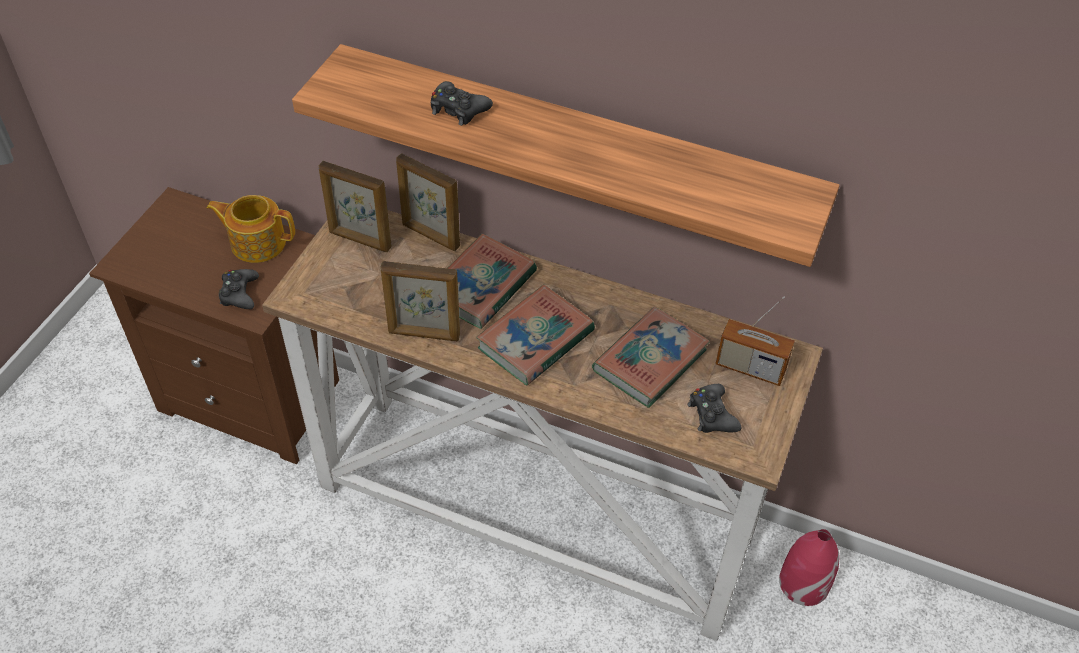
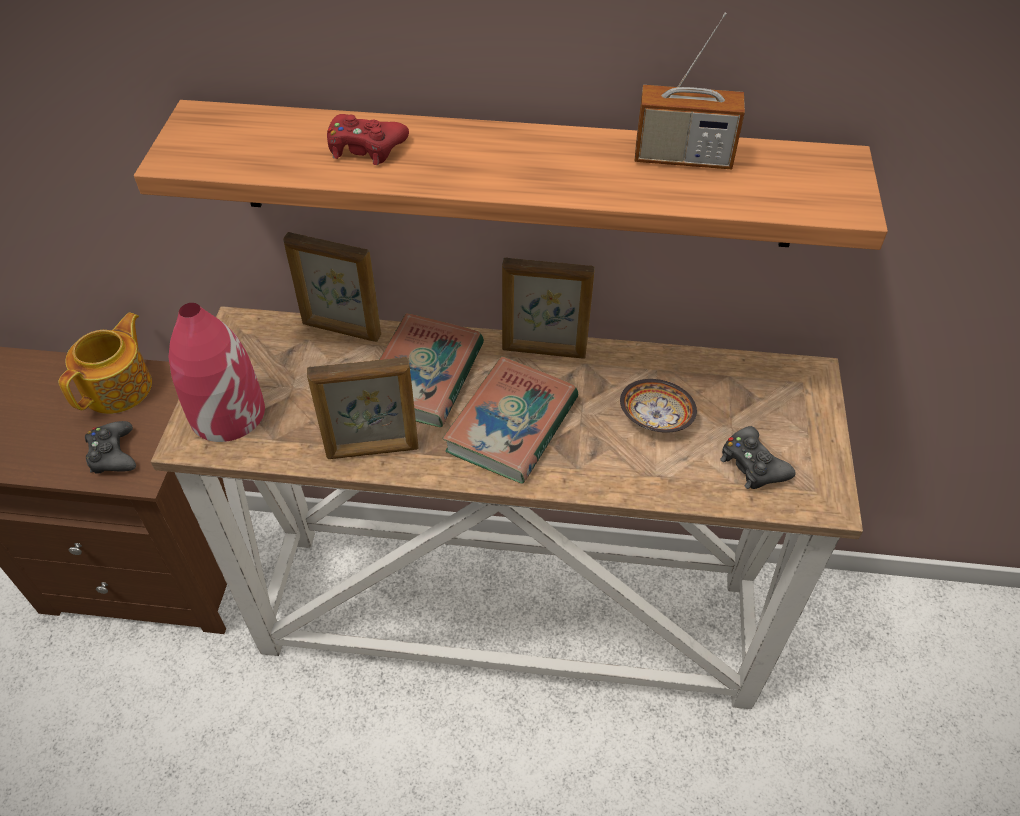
camera: 15 degrees left, 0 degrees up
(257, 242) = (120, 387): teapot -> teapot turned 120 degrees clockwise
(360, 240) = (255, 354): picture frame -> picture frame (544, 351)
(458, 109) = (365, 147): black game controller -> red game controller
(650, 361) = (655, 418): book -> bowl
(750, 367) = (770, 399): radio -> radio (682, 158)
(803, 582) = (814, 619): red vase -> red vase (226, 413)

